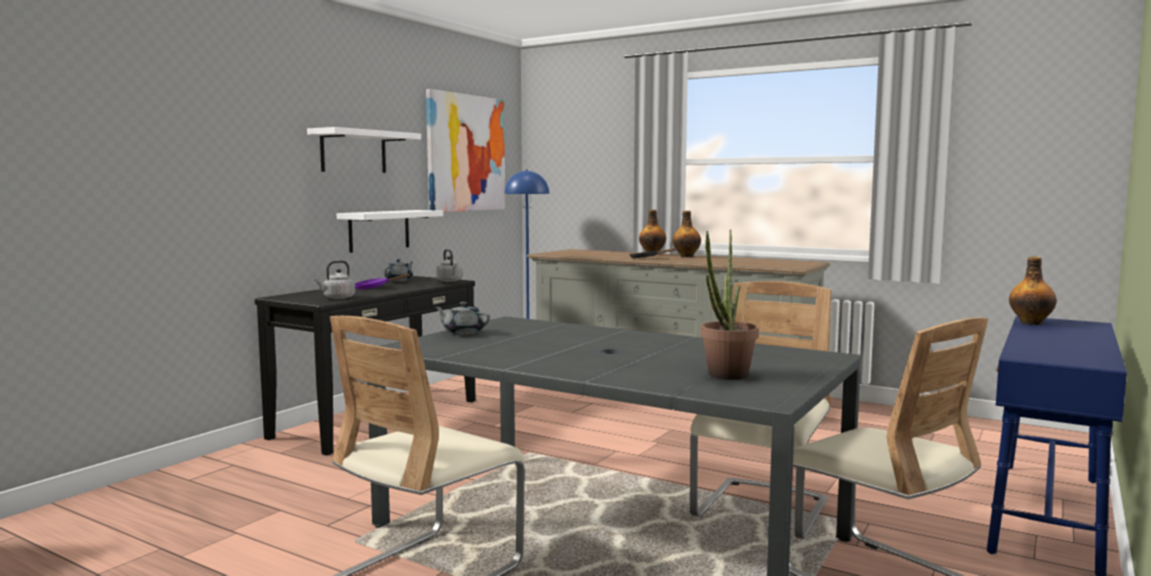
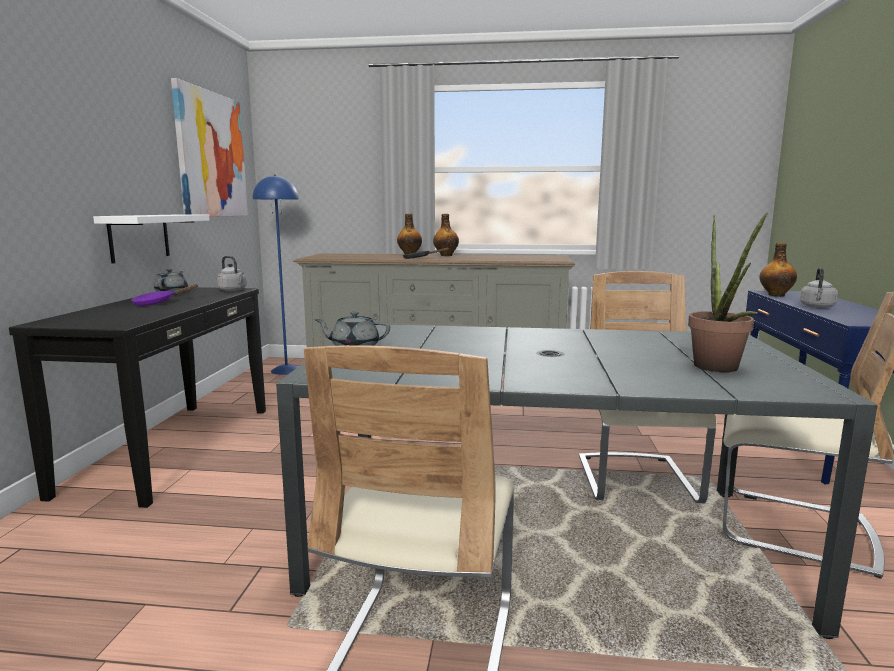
camera: 25 degrees left, 5 degrees up
(337, 298) = (133, 318): grey kettle -> grey kettle (817, 307)
(353, 152) = (105, 142): white shelf -> none

